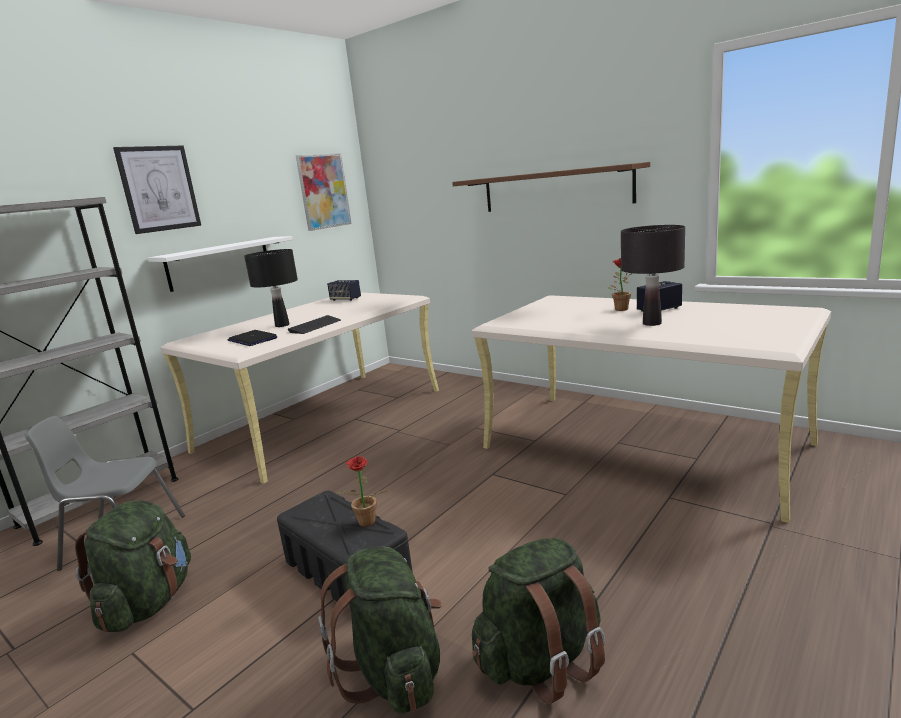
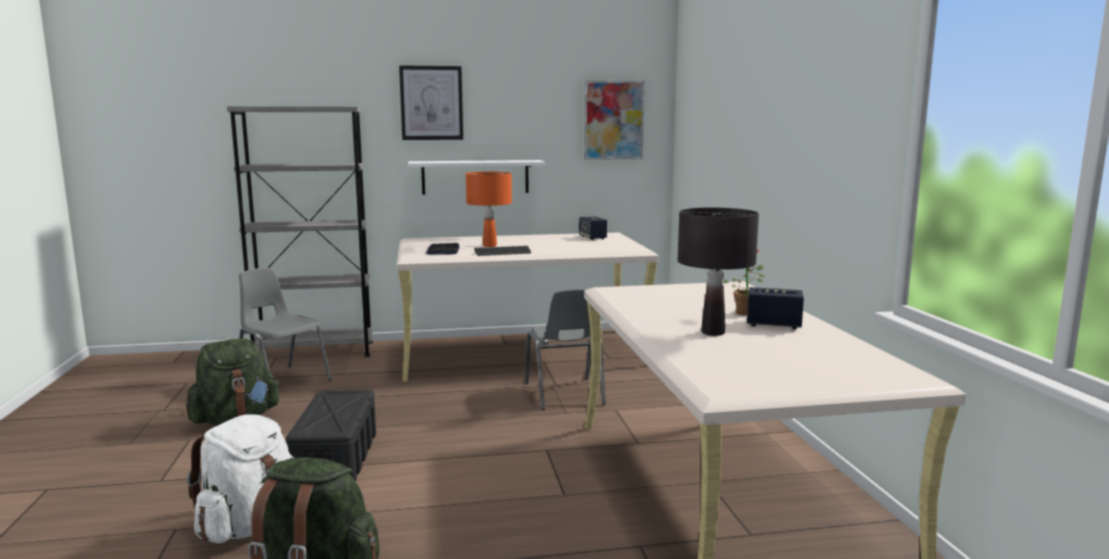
camera: 40 degrees right, 5 degrees down
(282, 325) = (490, 246): black table lamp -> orange table lamp
(364, 524) = (341, 419): potted plant -> none
(395, 672) = (250, 525): green backpack -> white backpack
(421, 433) = (564, 394): none -> grey chair
(555, 189) = (789, 150): brown shelf -> none

